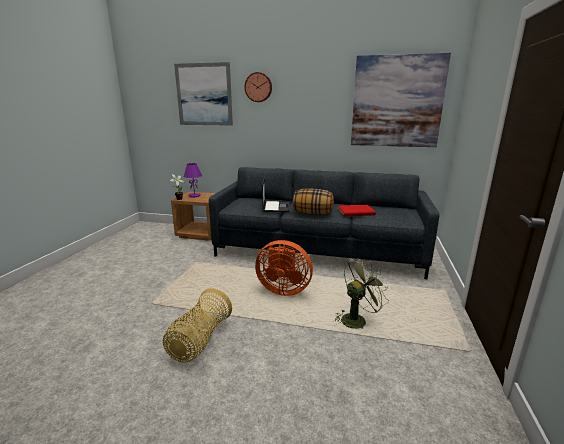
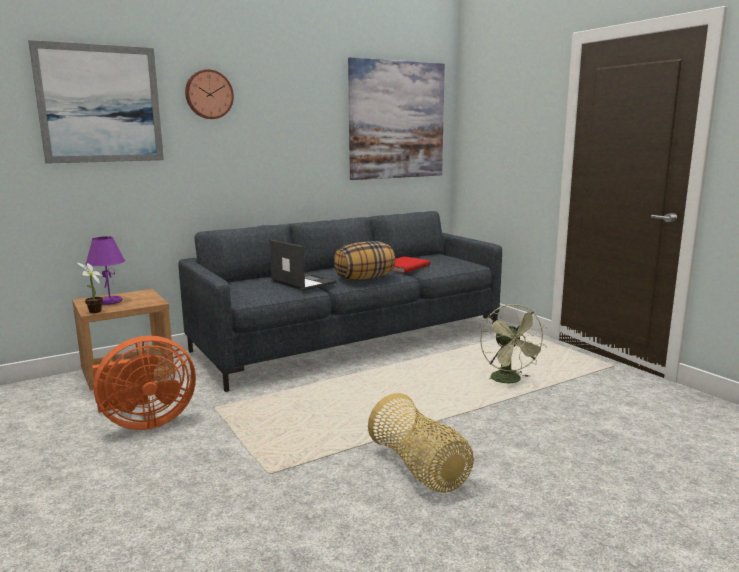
camera: 45 degrees left, 5 degrees down
(283, 289) = (396, 388): orange fan -> orange fan (145, 422)
(357, 319) = (510, 381): green fan -> green fan turned 150 degrees clockwise

